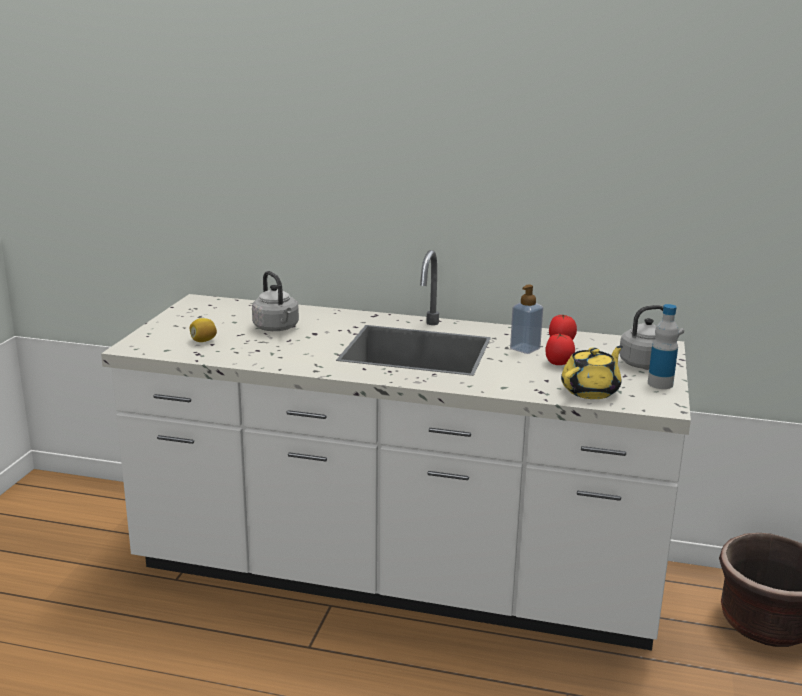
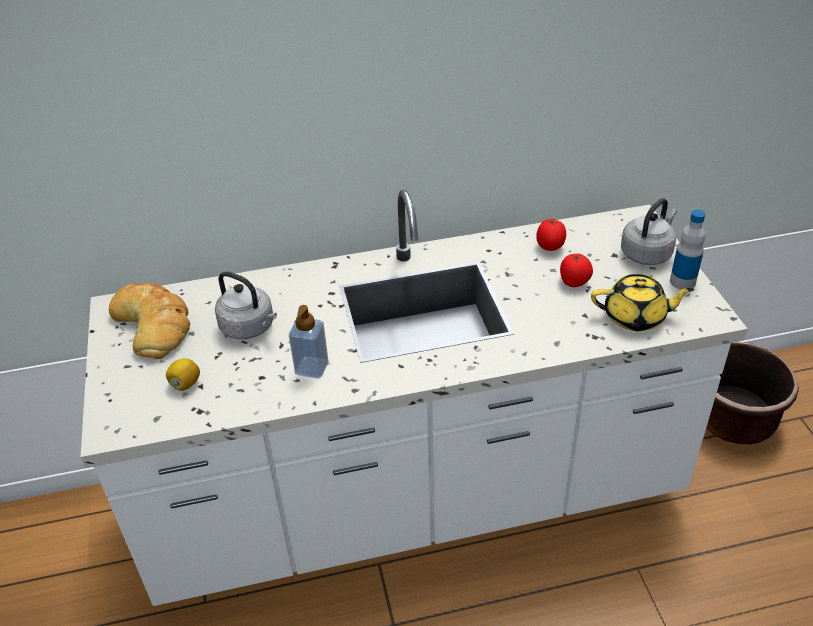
camera: 25 degrees left, 20 degrees up
(215, 313) = (154, 324): none -> bread
(525, 349) = (526, 270): soap dispenser -> soap dispenser (312, 368)
(591, 391) = (636, 317): yellow teapot -> yellow teapot turned 75 degrees clockwise

